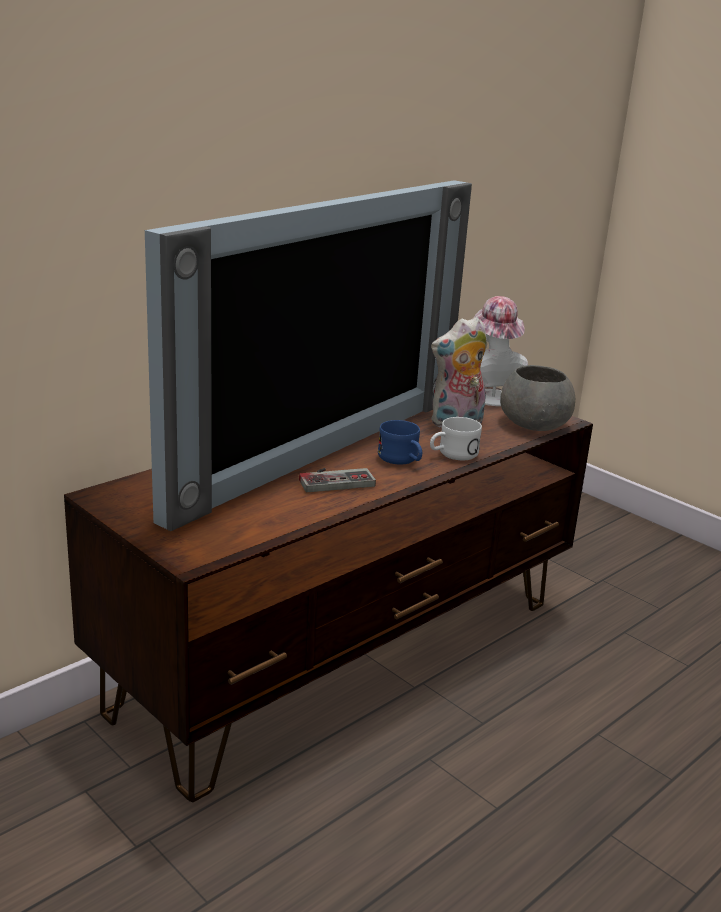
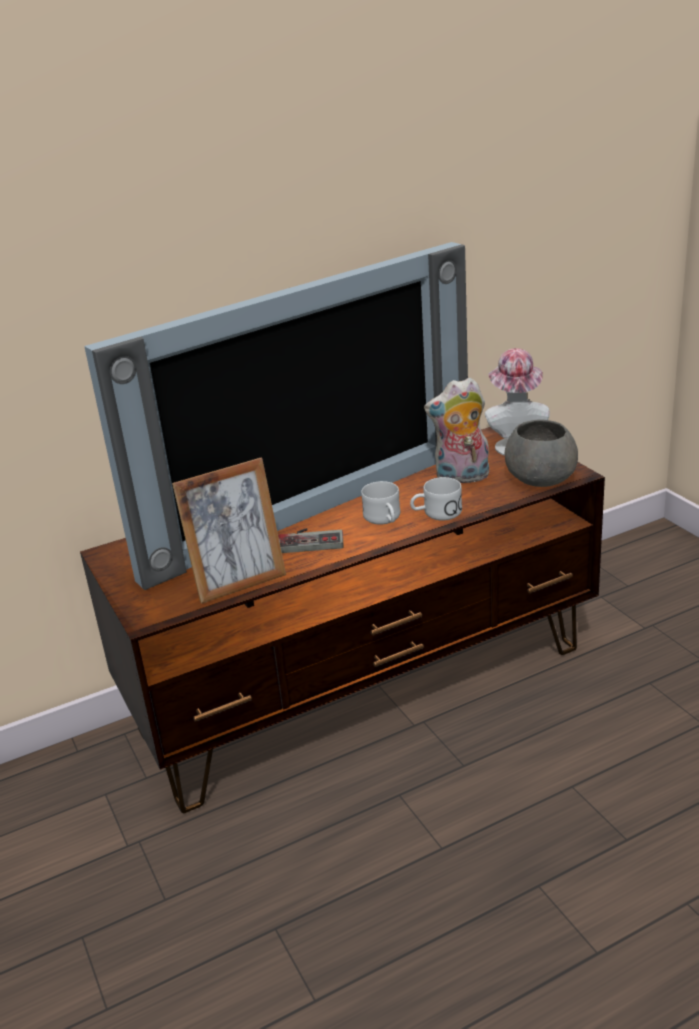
camera: 20 degrees right, 5 degrees up
(280, 521) = (239, 583): none -> picture frame
(402, 460) = (384, 519): blue mug -> white mug

